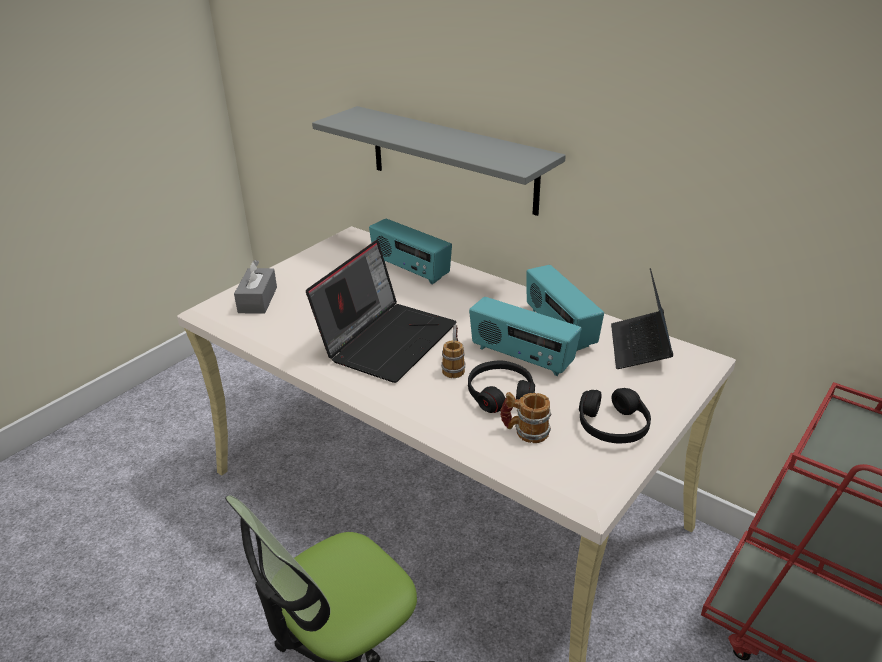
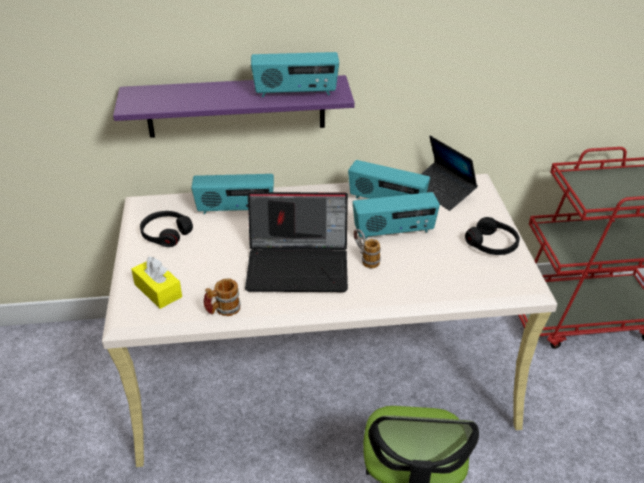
camera: 45 degrees left, 5 degrees up
(257, 300) = (158, 290): grey tissue box -> yellow tissue box
(387, 339) = (299, 266): laptop -> laptop turned 105 degrees clockwise
(452, 159) = (236, 106): grey shelf -> purple shelf
(484, 152) = (295, 93): none -> radio
(500, 394) = (415, 260): black headphones -> black headphones (166, 234)
(525, 431) = (459, 274): mug -> mug (223, 310)

